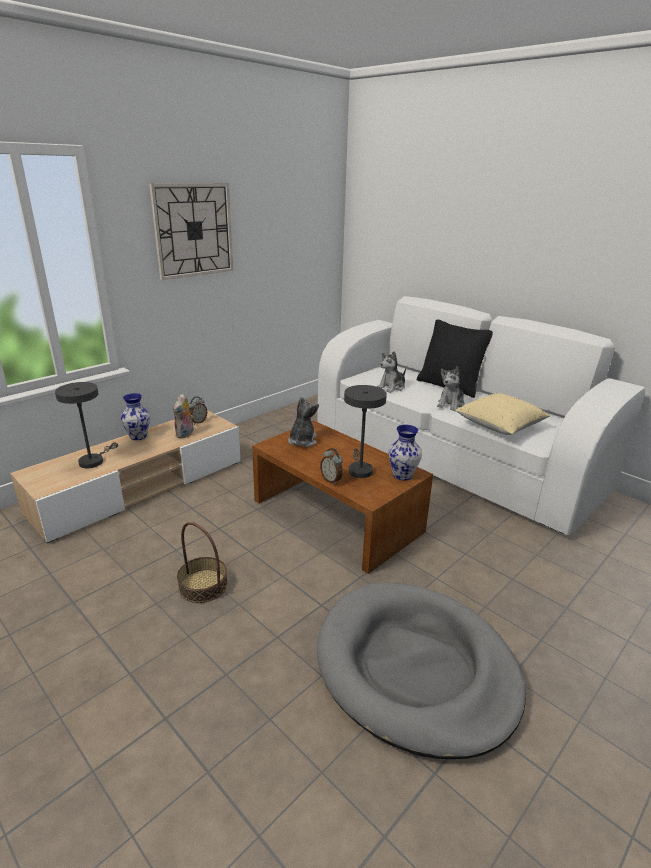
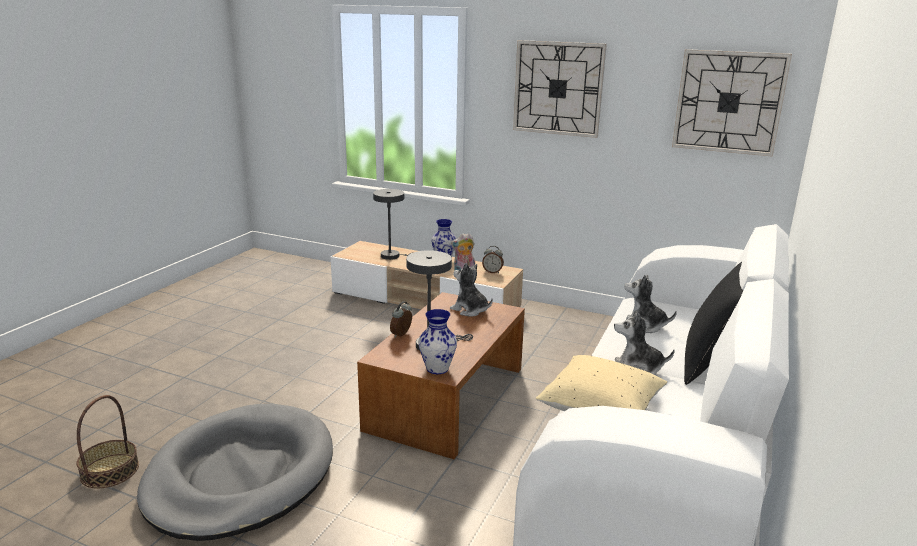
camera: 70 degrees right, 5 degrees down
(203, 585) = (312, 357): basket -> basket (110, 471)
(302, 441) = (470, 310): plush toy -> plush toy turned 135 degrees counterclockwise
(306, 224) = (729, 102): none -> wall clock

